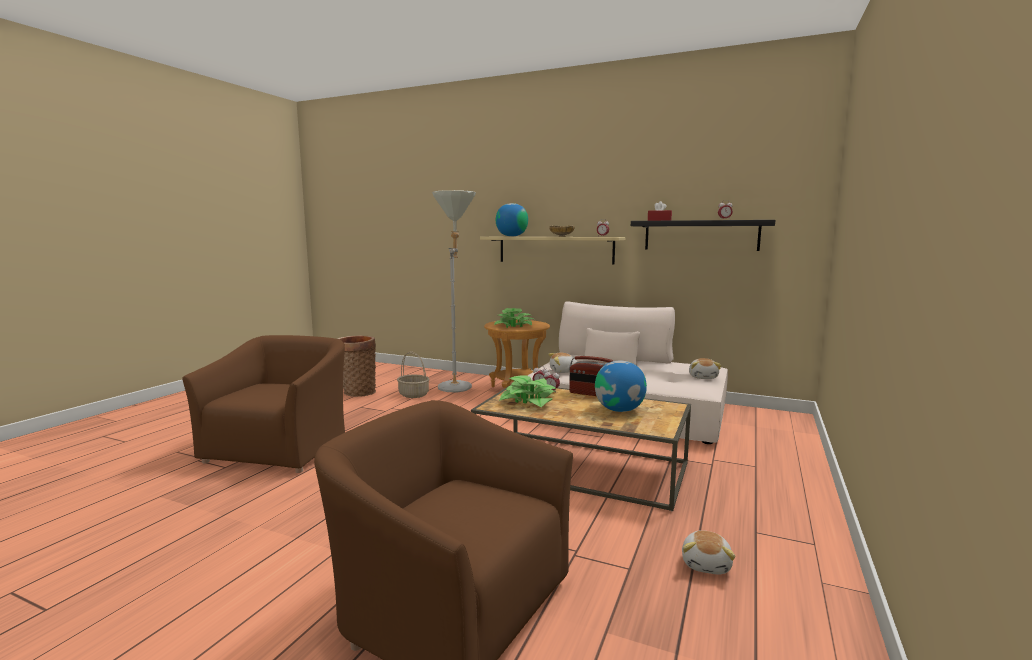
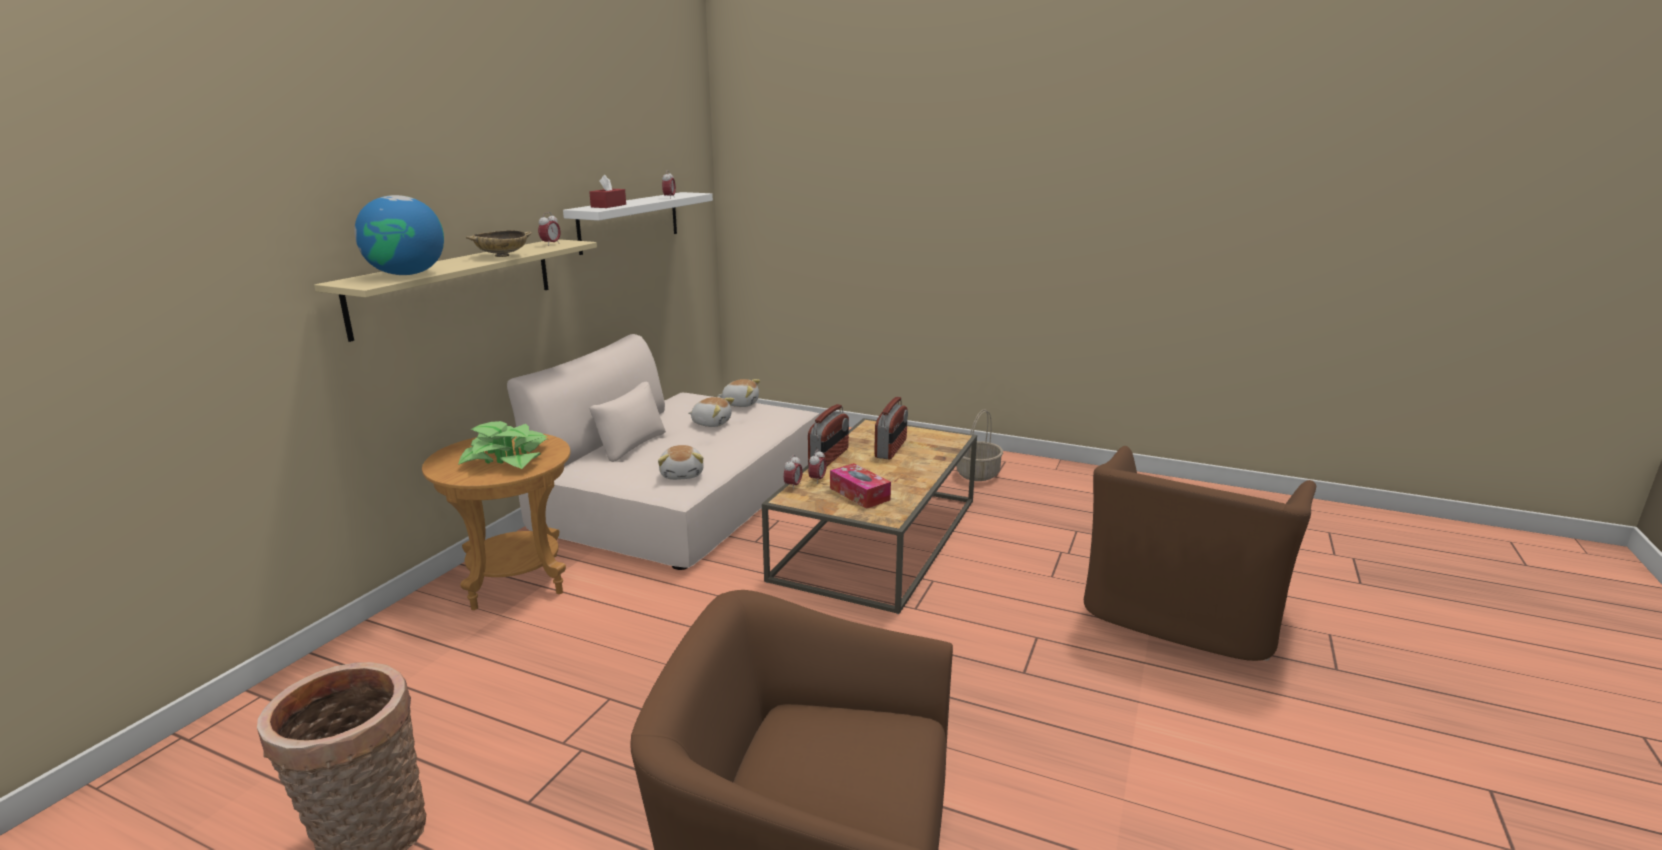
camera: 90 degrees left, 10 degrees up
(414, 394) = (468, 718): basket -> basket (977, 474)
(457, 385) = (430, 657): grey floor lamp -> none
(529, 400) = (859, 494): potted plant -> tissue box
(619, 410) = (891, 449): globe -> radio
(701, 235) = (629, 221): black shelf -> white shelf
(707, 564) = (1053, 501): plush toy -> plush toy (711, 423)

